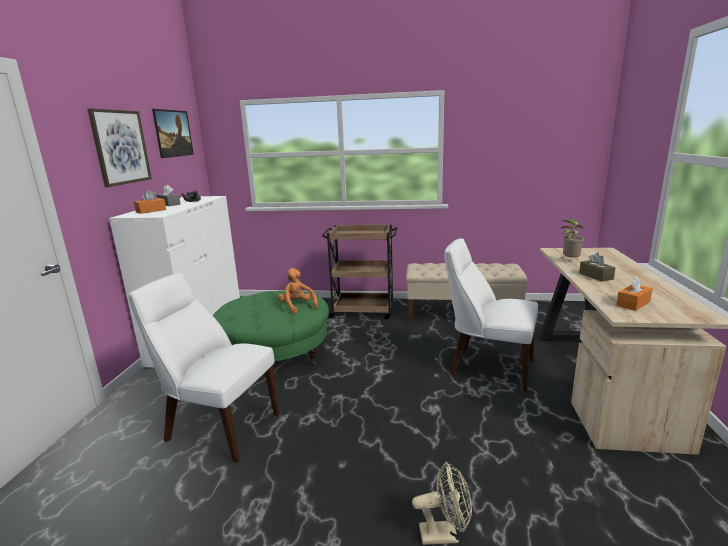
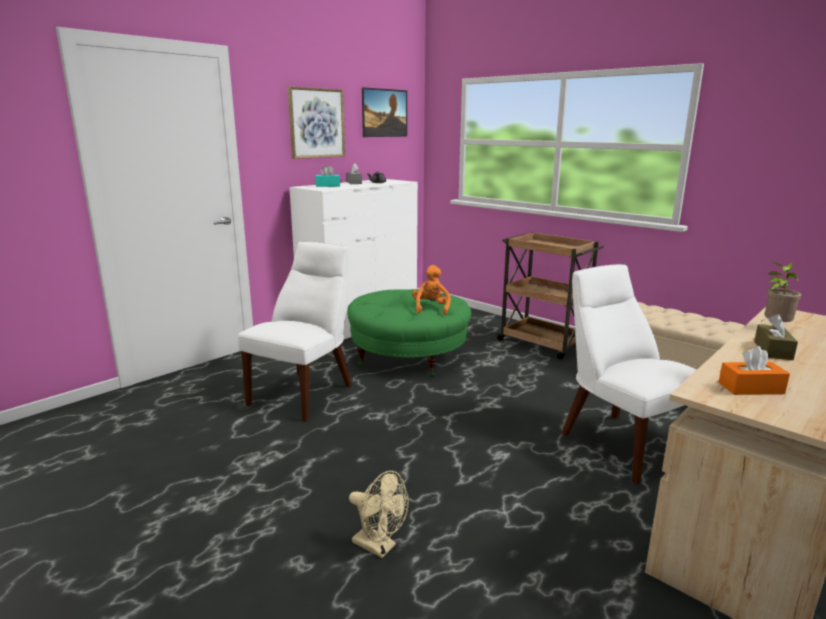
camera: 35 degrees right, 0 degrees up
(151, 211) = (327, 186): orange tissue box -> turquoise tissue box
(219, 426) = (305, 393): white chair -> white chair turned 60 degrees clockwise

